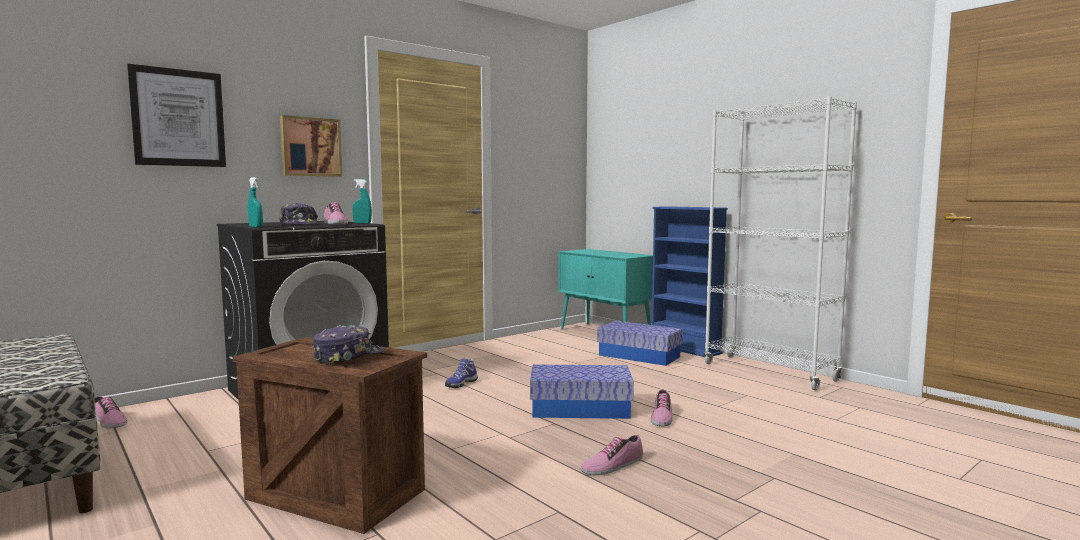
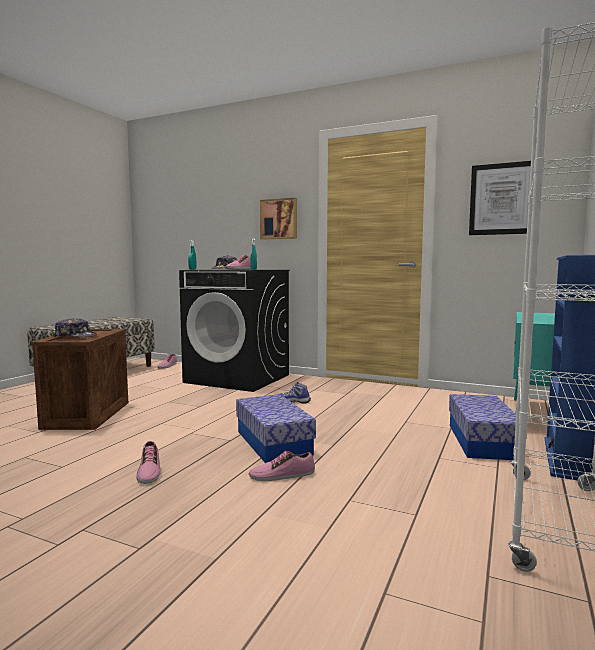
camera: 65 degrees right, 0 degrees up
(178, 118) = (213, 209): picture -> picture (501, 199)
(612, 465) = (148, 471): shoe -> shoe turned 135 degrees counterclockwise

